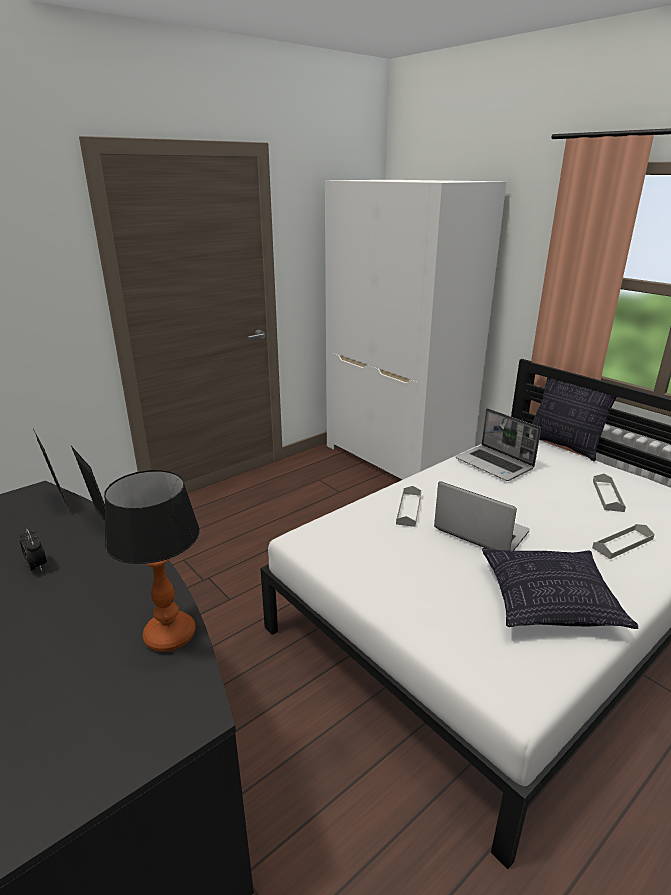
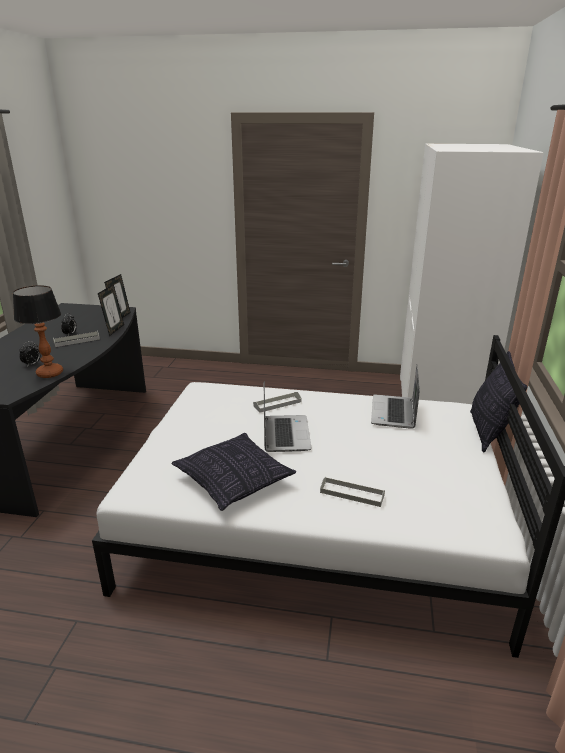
camera: 50 degrees right, 0 degrees up
(98, 645) = (32, 364): none -> alarm clock
(607, 495) = (422, 470): grey tray -> grey tray (77, 340)

